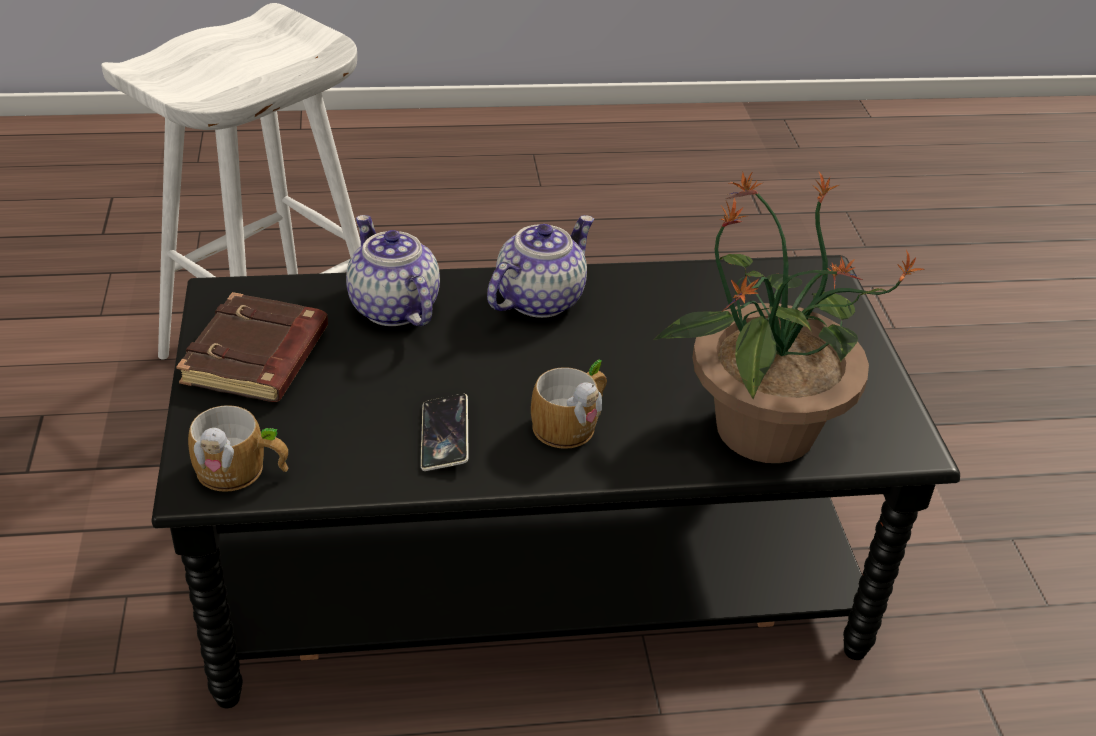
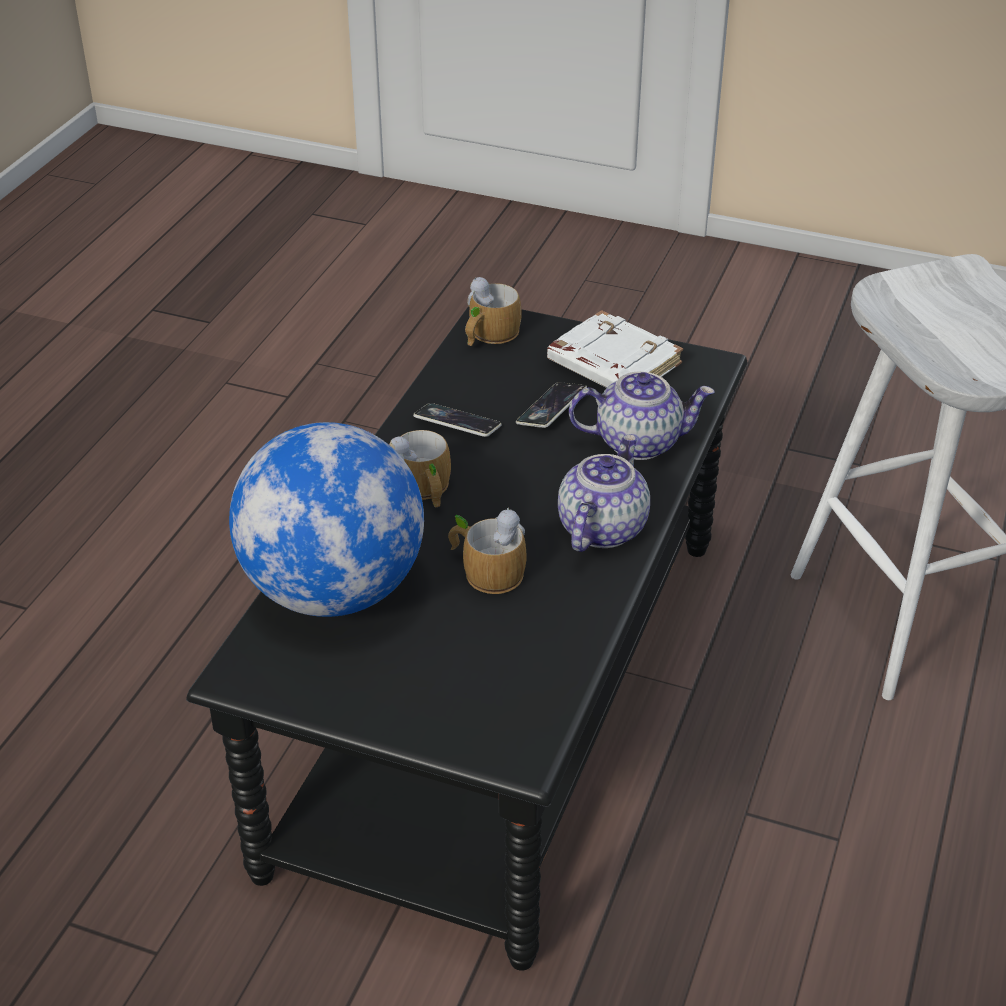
camera: 120 degrees right, 0 degrees up
(257, 358) = (611, 364): brown book -> white book
(372, 377) = (551, 409): none -> phone
(539, 298) = (601, 527): teapot -> teapot turned 135 degrees counterclockwise
(650, 347) = (486, 569): none -> mug
(761, 429) = (334, 591): potted plant -> globe

